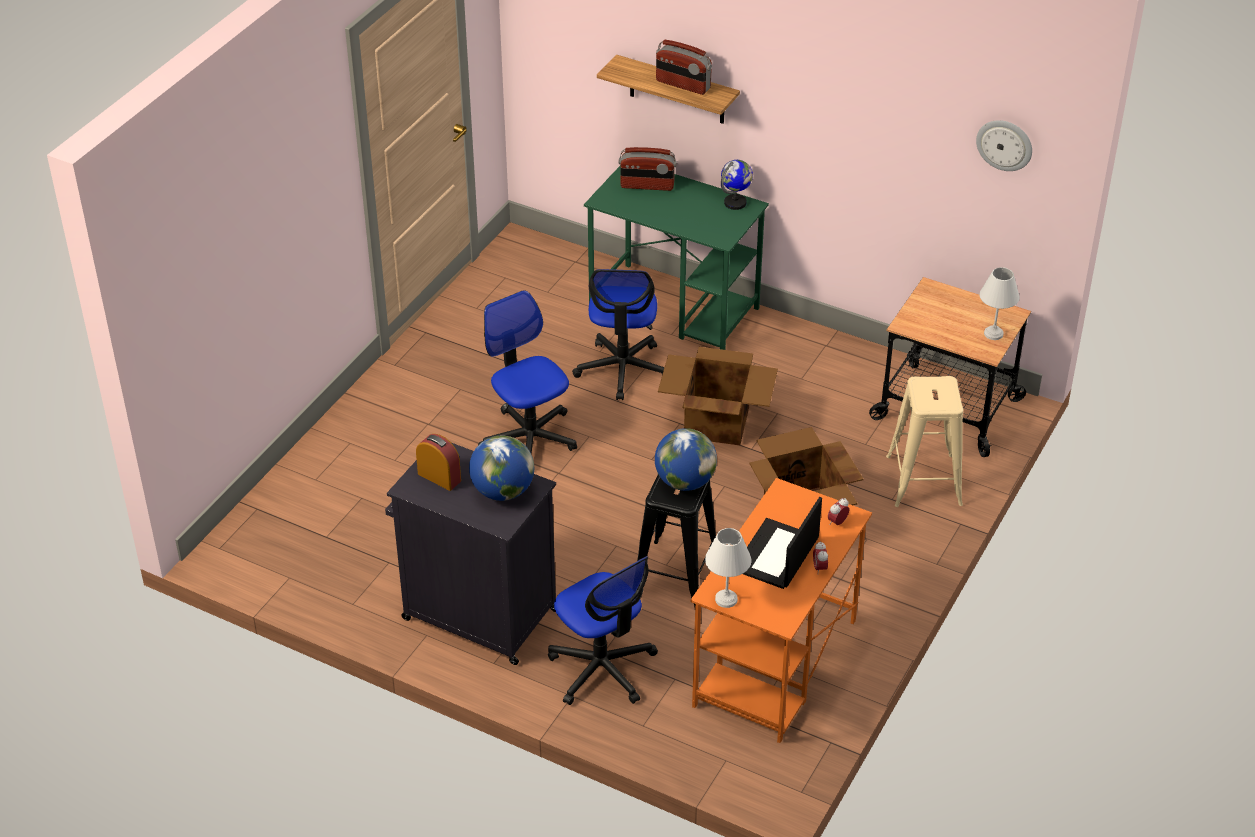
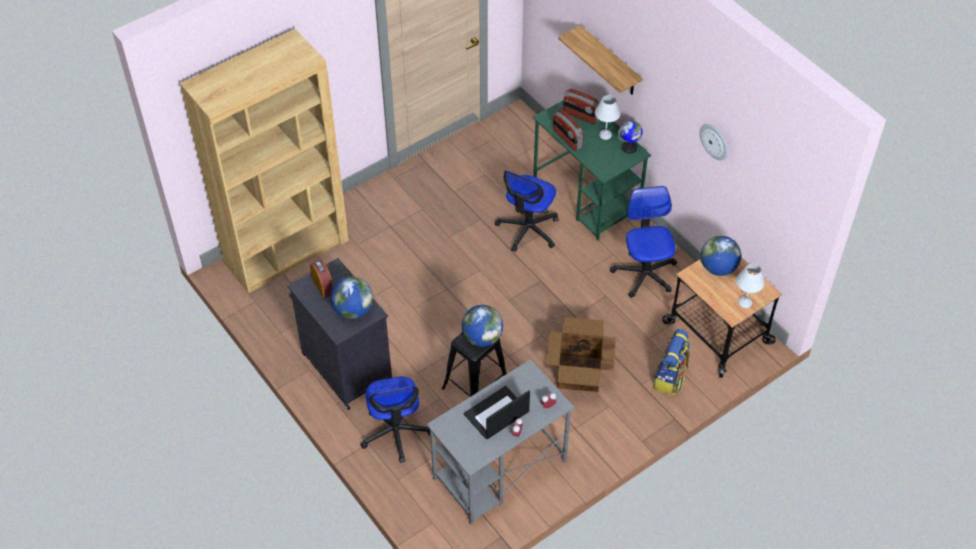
camera: 25 degrees right, 10 degrees up
(296, 499) = (287, 250): none -> brown bookcase
(529, 438) = (443, 258): office chair -> office chair (644, 274)
(683, 85) = (608, 62): radio -> radio (567, 139)
(715, 421) = (563, 288): cardboard box -> none
(725, 598) = (447, 432): white table lamp -> white table lamp (605, 134)
(774, 664) = (499, 470): orange desk -> grey desk
(923, 480) = (670, 378): beige stool -> backpack
(934, 306) = (718, 268): none -> globe
(1004, 144) = (783, 183): wall clock -> wall clock (714, 141)

